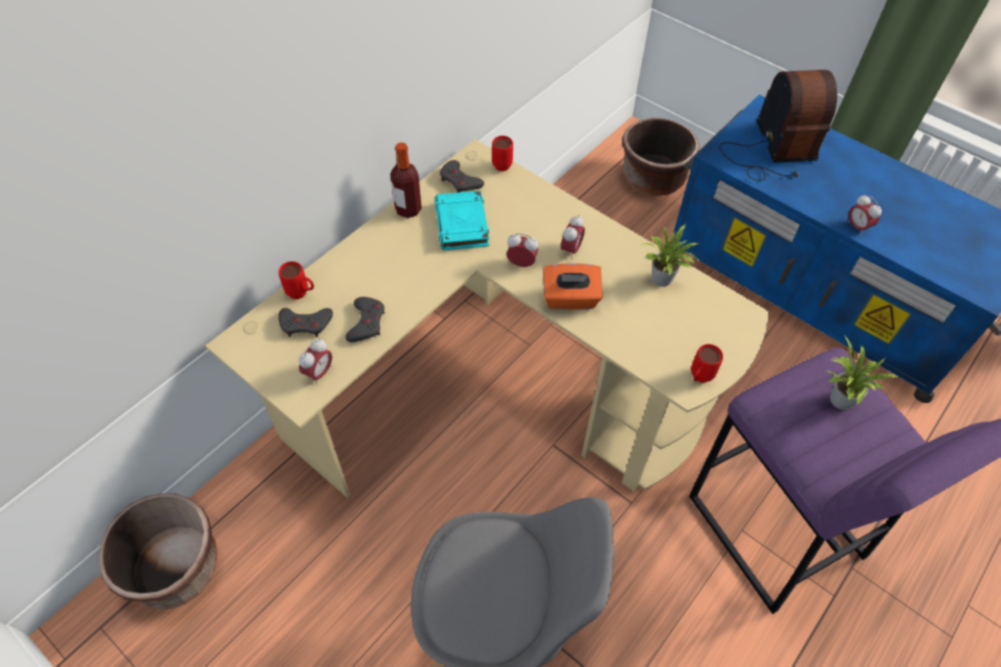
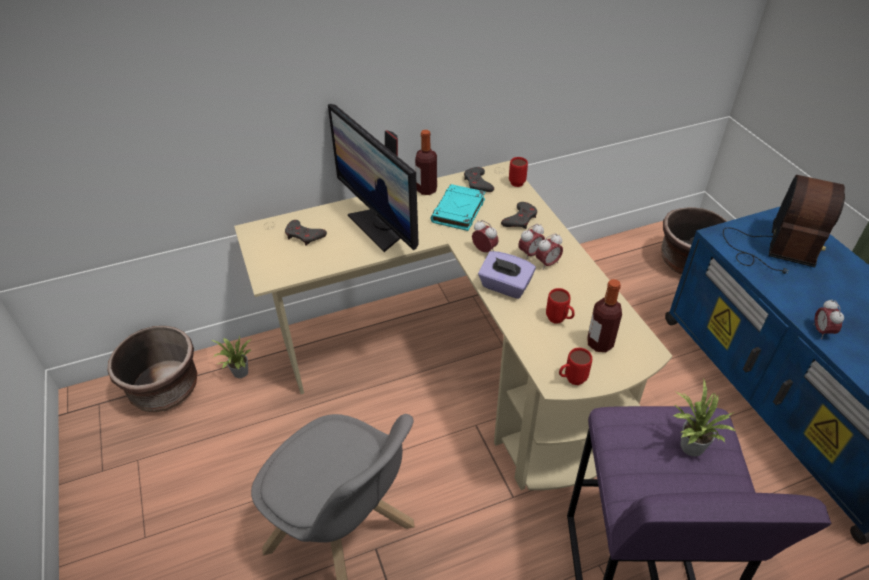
camera: 30 degrees right, 10 degrees down
(302, 294) = (316, 217): red mug -> red mug (559, 320)
(319, 373) = (290, 267): alarm clock -> alarm clock (547, 264)
(366, 322) = (345, 249): grey game controller -> grey game controller (520, 219)
(388, 277) = (380, 226): none -> monitor
(570, 299) = (505, 286): orange tissue box -> purple tissue box
(663, 280) = (591, 300): potted plant -> potted plant (240, 374)
(699, 326) = (599, 343): none -> bottle

